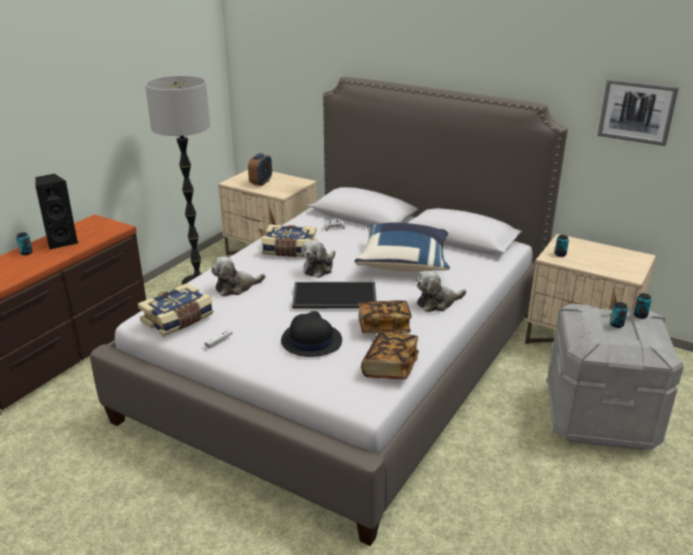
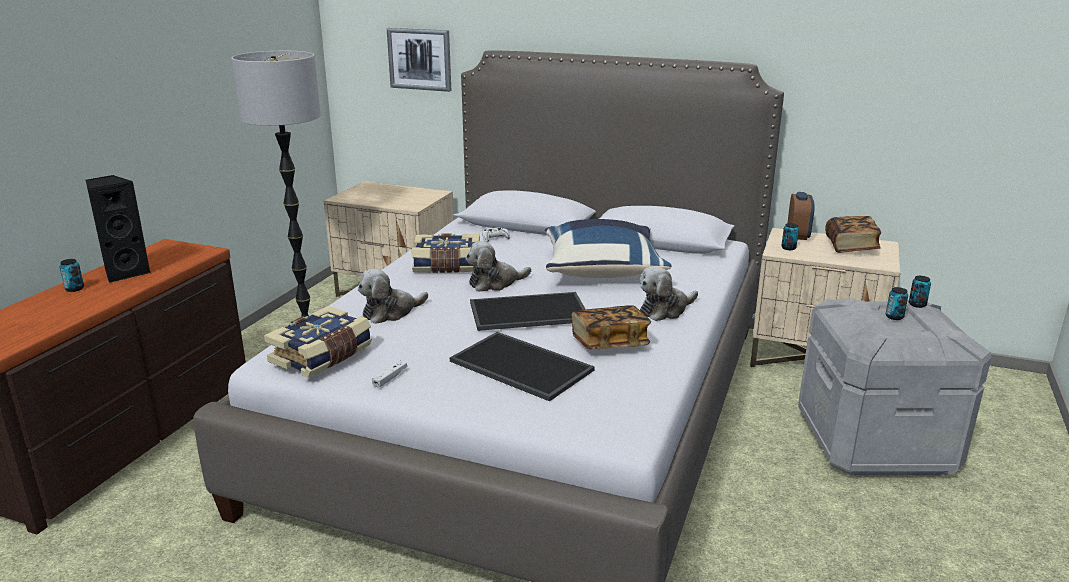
camera: 10 degrees left, 5 degrees down
(261, 182) = (380, 196): alarm clock -> alarm clock (798, 235)
(311, 341) = (518, 366): black hat -> tray
(319, 268) = (495, 283): plush toy -> plush toy turned 45 degrees clockwise
(390, 367) = (639, 388): book -> book (851, 247)
(637, 111) = (866, 65): picture -> picture (420, 59)

